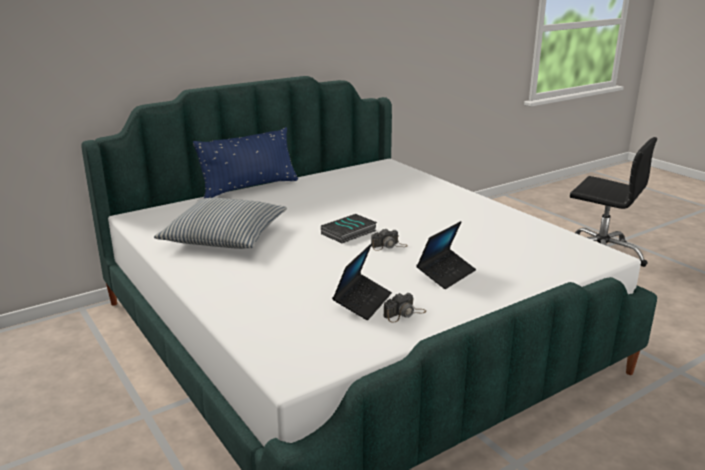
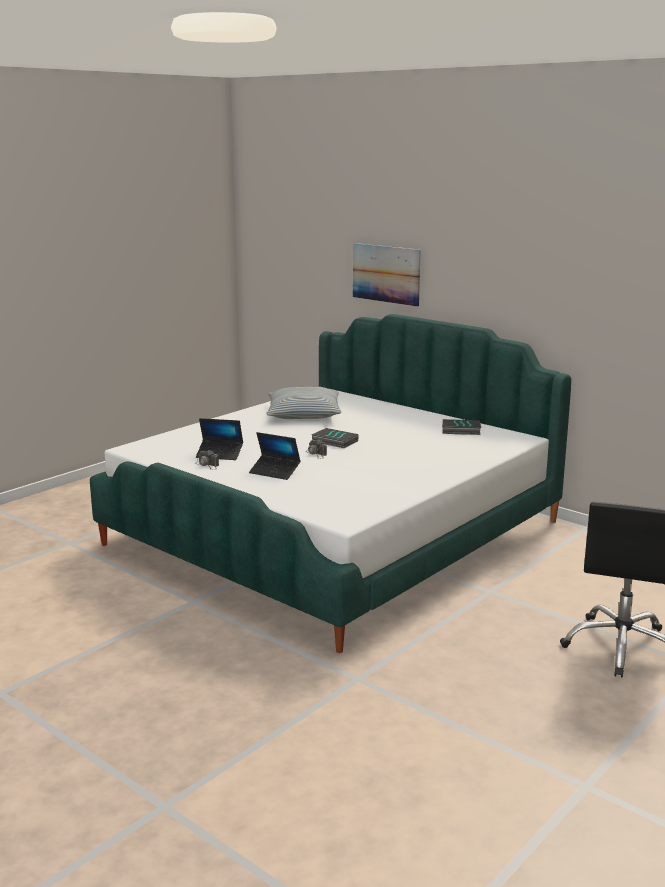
camera: 75 degrees right, 5 degrees down
(158, 42) = (386, 274): none -> picture
(249, 188) = (407, 407): blue pillow -> none
(348, 179) = (460, 430): none -> book

